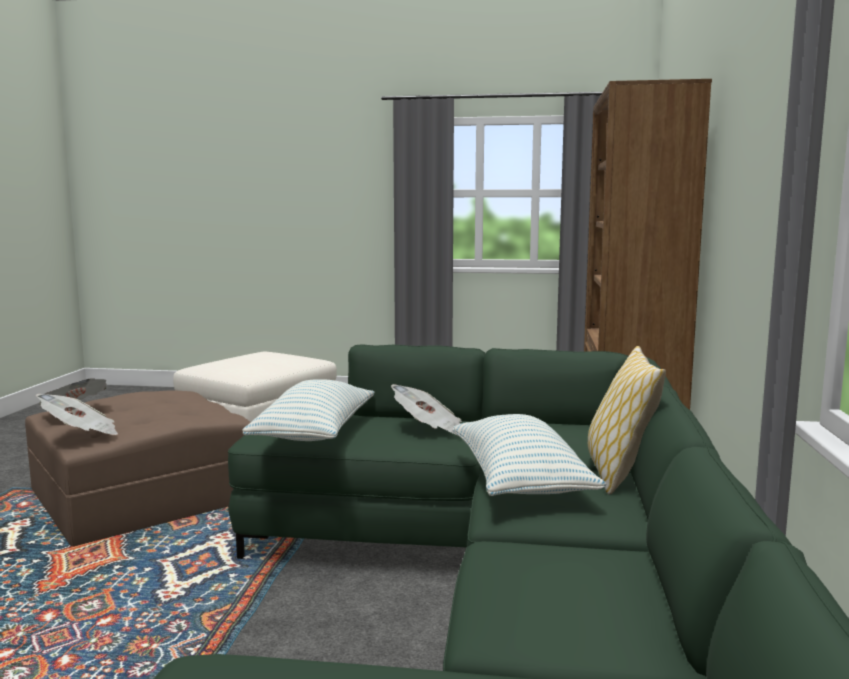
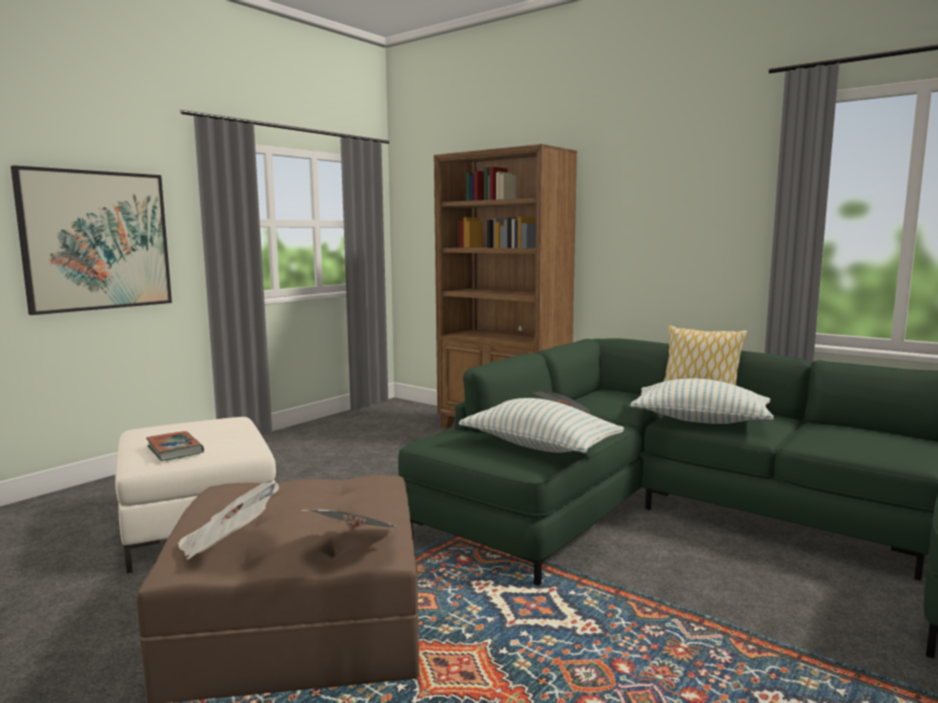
camera: 60 degrees left, 0 degrees up
(222, 365) = (175, 450): none -> book
(318, 208) = (97, 240): none -> picture

